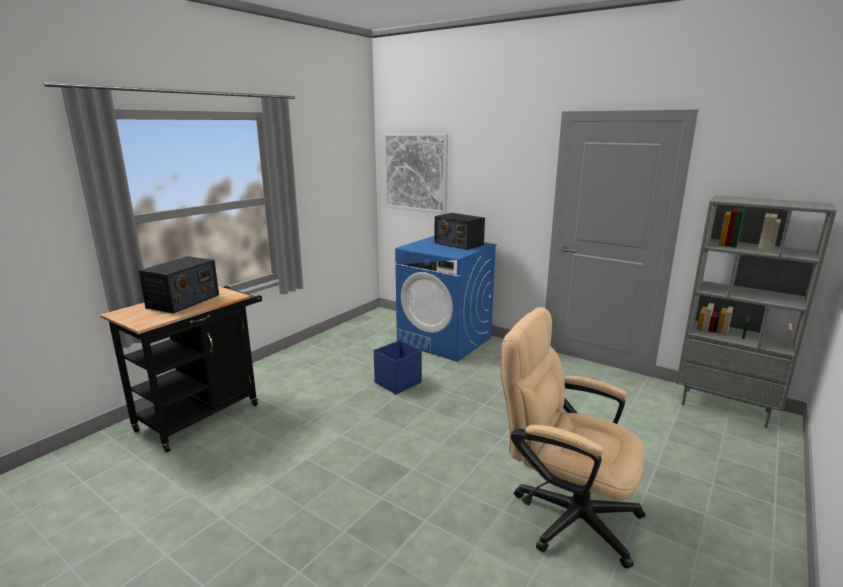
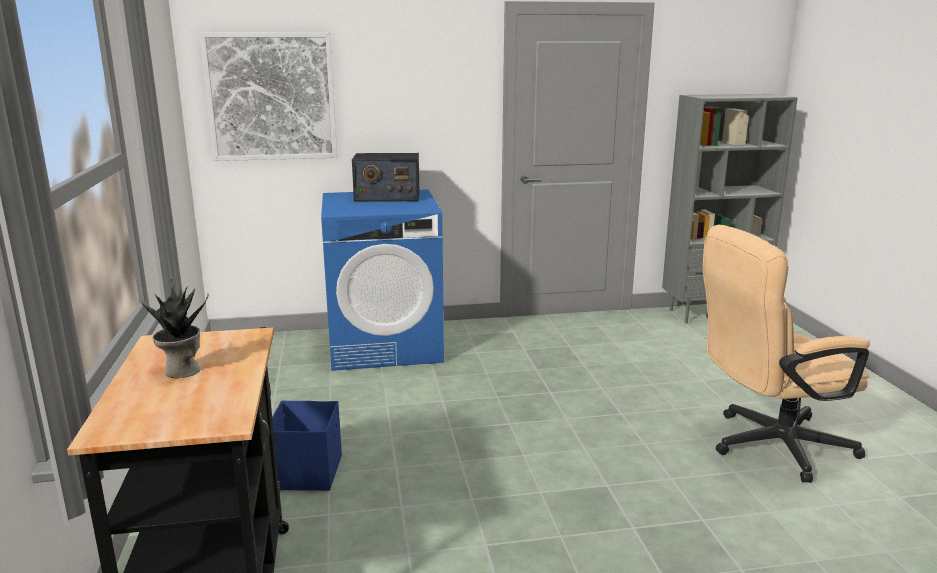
camera: 45 degrees left, 0 degrees up
(183, 301) = (181, 371): radio -> potted plant
(398, 382) = (423, 412): blue storage box -> blue storage box (308, 472)

